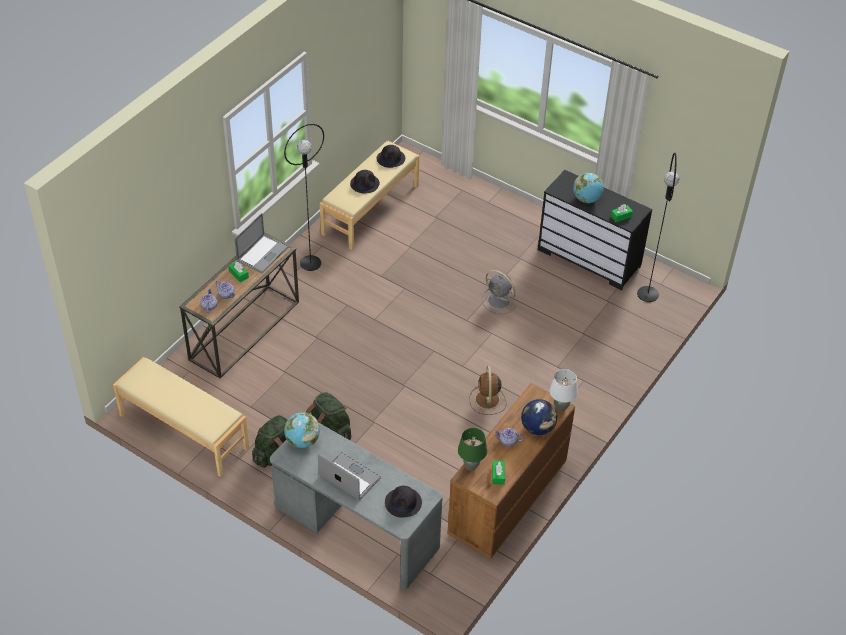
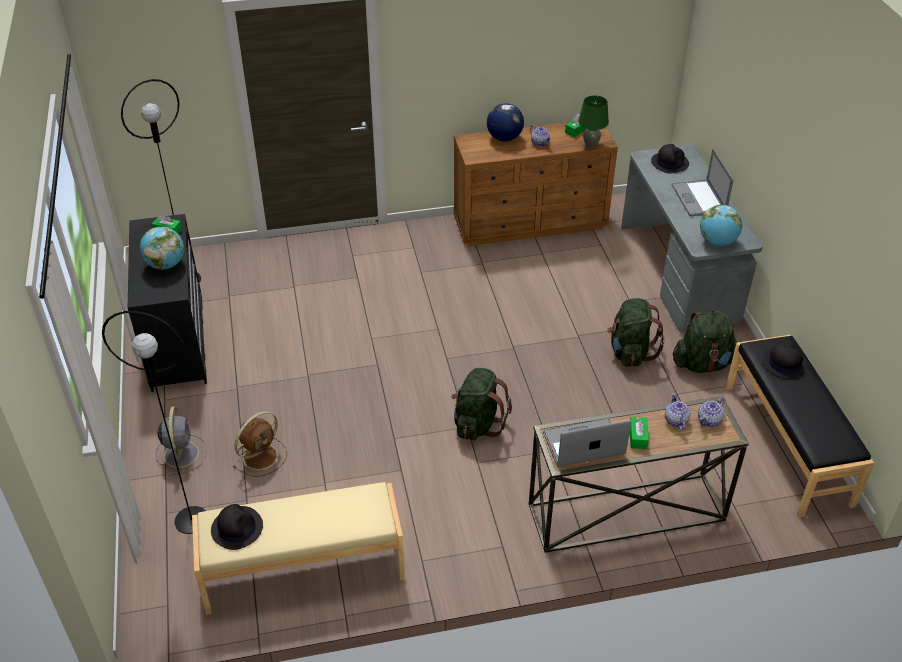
camera: 135 degrees left, 5 degrees down
(183, 431) = (788, 443): beige bench -> black bench
(310, 263) = (461, 546): black floor lamp -> black floor lamp (191, 520)
(365, 184) = (317, 513): black hat -> black hat (784, 363)
(370, 325) = (477, 424): none -> green backpack
(487, 400) = (454, 290): brown fan -> brown fan (261, 456)
(499, 301) = (321, 360): grey fan -> grey fan (181, 453)
(560, 407) = (466, 139): white table lamp -> none

